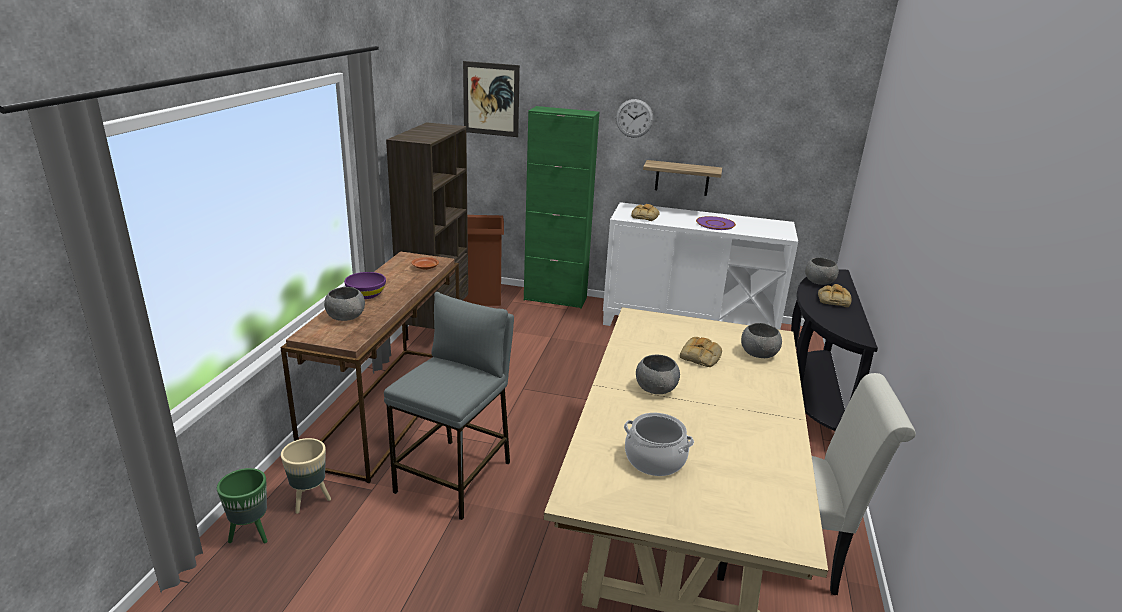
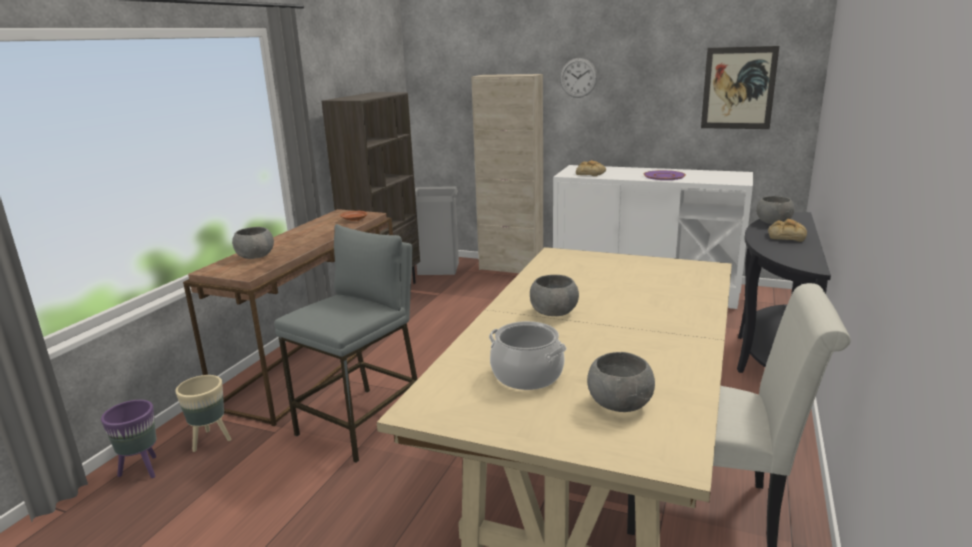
camera: 10 degrees right, 5 degrees down
(251, 535) = (142, 470): green planter -> purple planter
(366, 295) = (285, 240): purple bowl -> none
(482, 297) = (438, 268): brown trash can -> grey trash can
(491, 99) = (440, 73): picture -> picture (738, 88)
(555, 299) = (511, 268): green cabinet -> beige cabinet
(682, 178) = (631, 135): shelf -> none
(701, 357) = (616, 285): bread -> none
(758, 354) = (684, 282): grey bowl -> grey bowl (620, 403)

